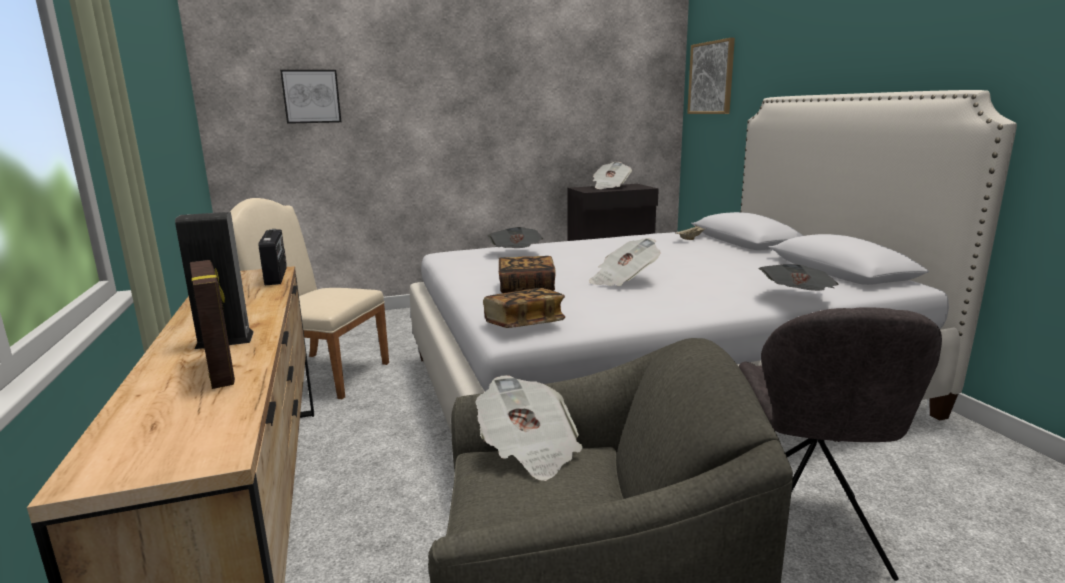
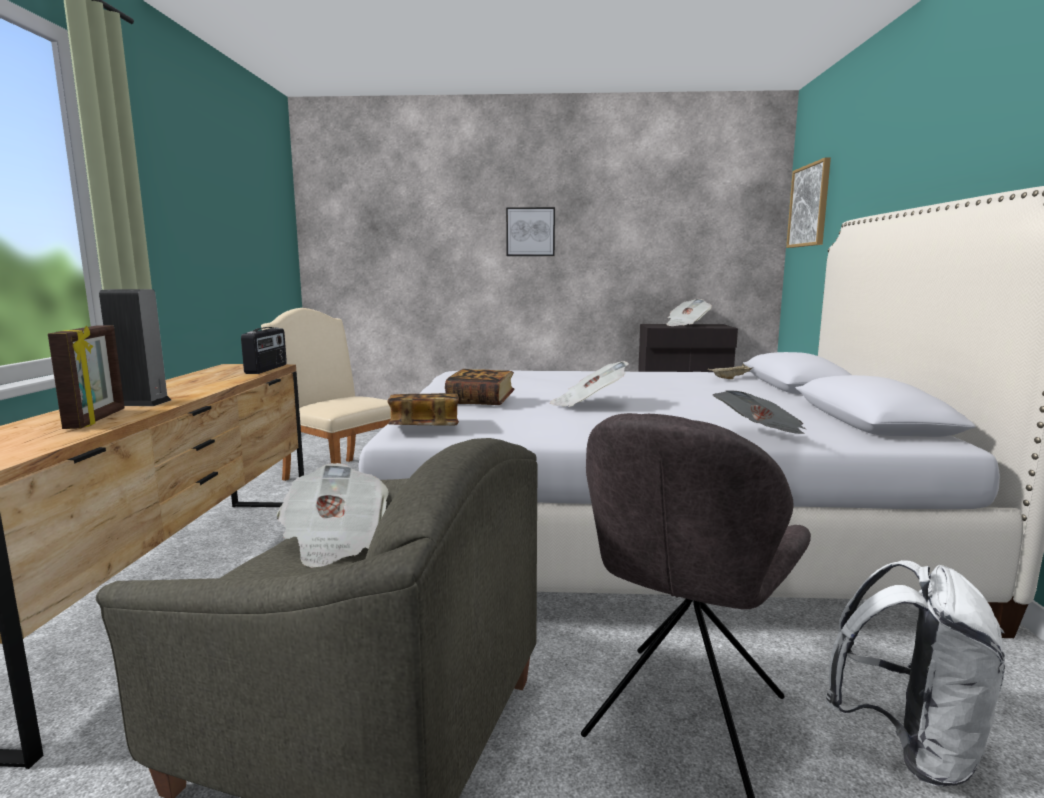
camera: 20 degrees right, 5 degrees down
(311, 96) = (391, 226): picture -> picture (530, 232)
(516, 254) = (521, 376): newspaper -> none
(946, 510) = (907, 745): none -> white backpack

